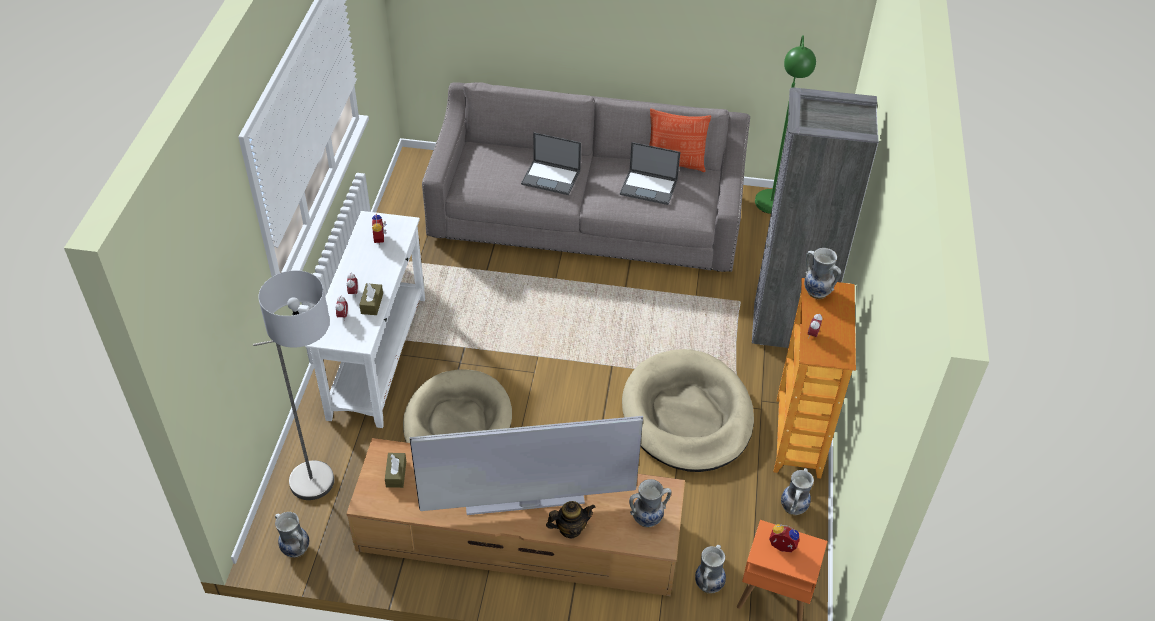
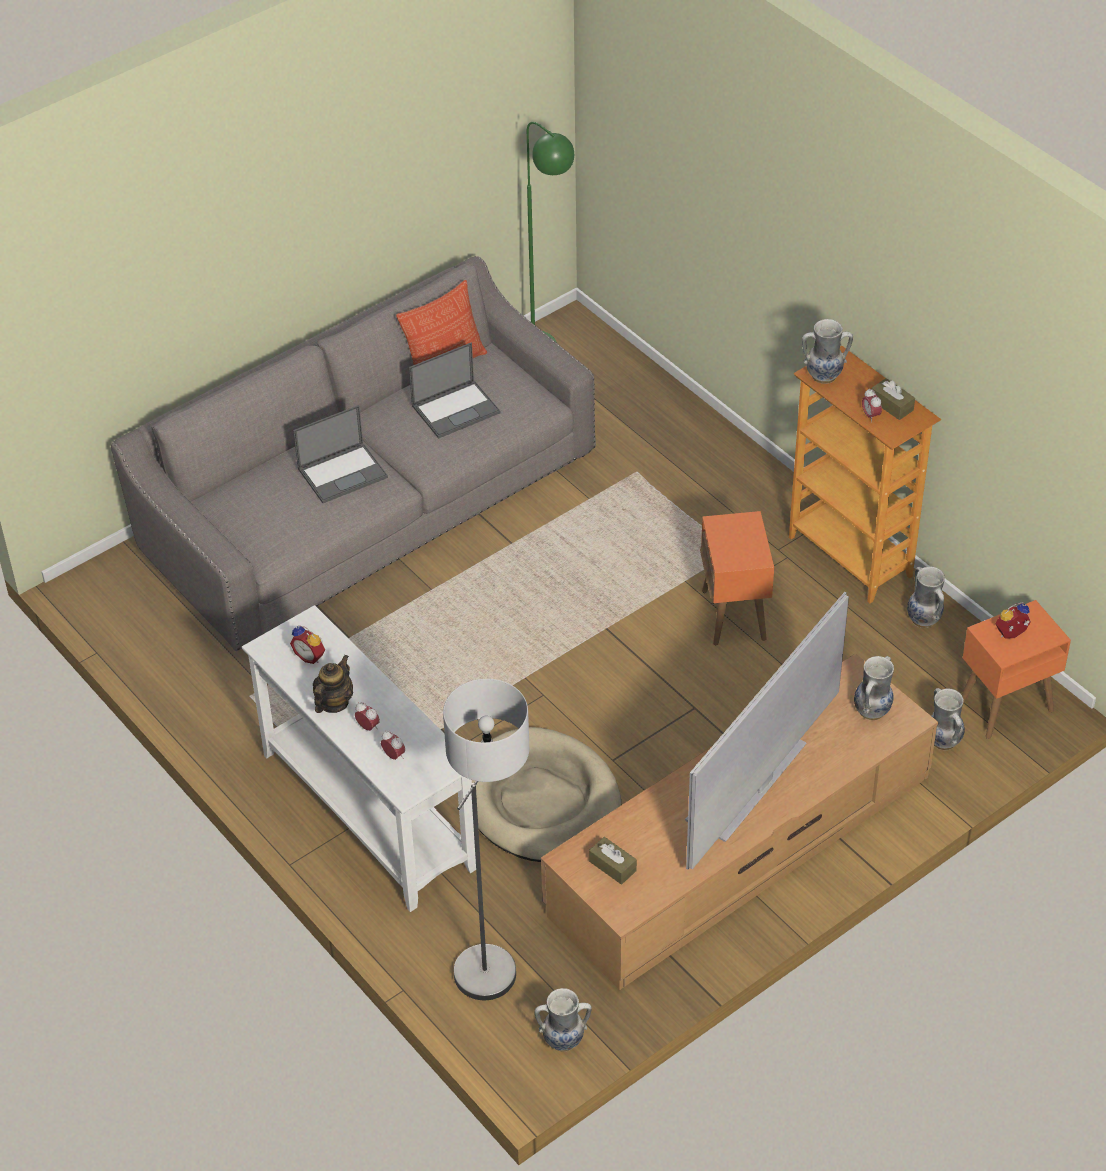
camera: 45 degrees left, 0 degrees up
(372, 303) = (403, 721): brown tissue box -> brown tissue box (891, 405)
(570, 529) = (824, 774): teapot -> teapot (333, 703)
(687, 415) = (734, 616): beige dog bed -> orange side table
(787, 328) = (711, 463): grey cabinet -> none

